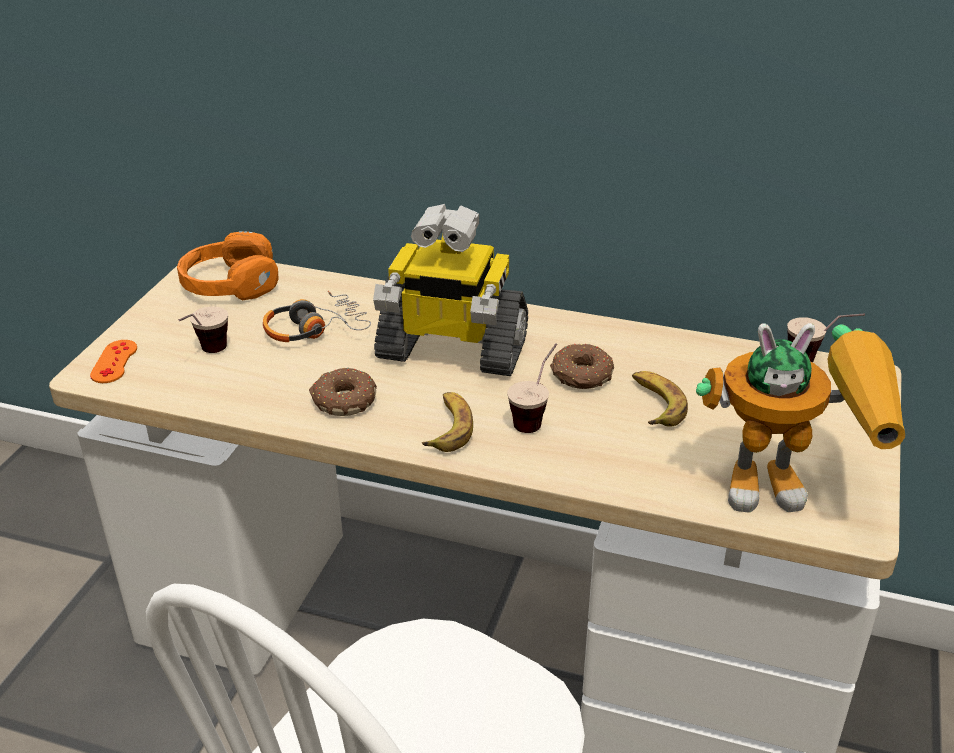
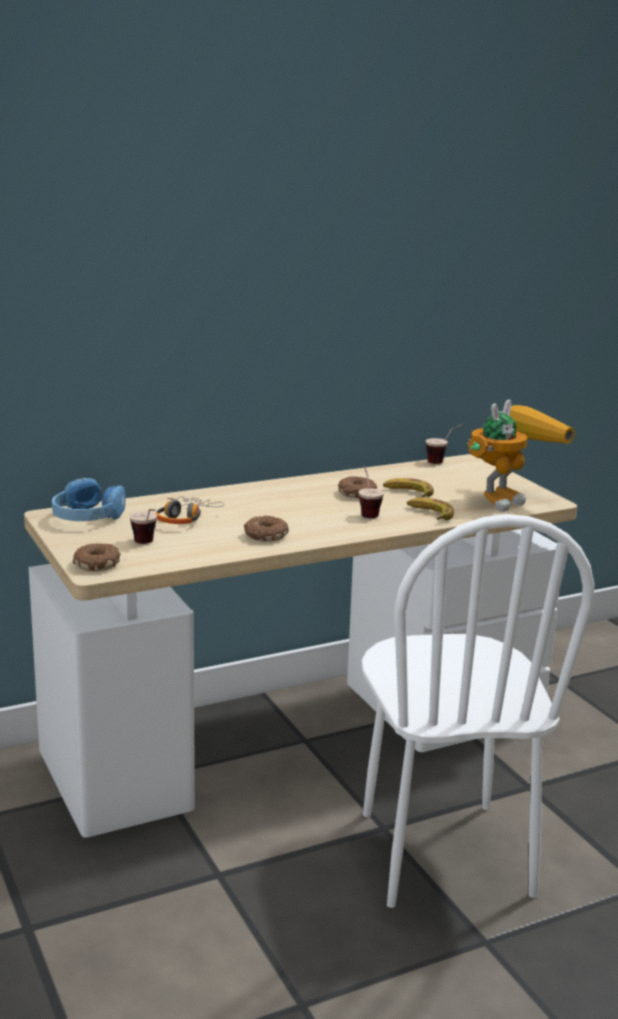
camera: 45 degrees left, 15 degrees down
(114, 362) = (96, 564): orange game controller -> donut
(229, 285) = (88, 517): orange headphones -> blue headphones
(448, 427) = (336, 527): banana -> banana (429, 514)
(450, 350) = (276, 504): toy robot -> none

